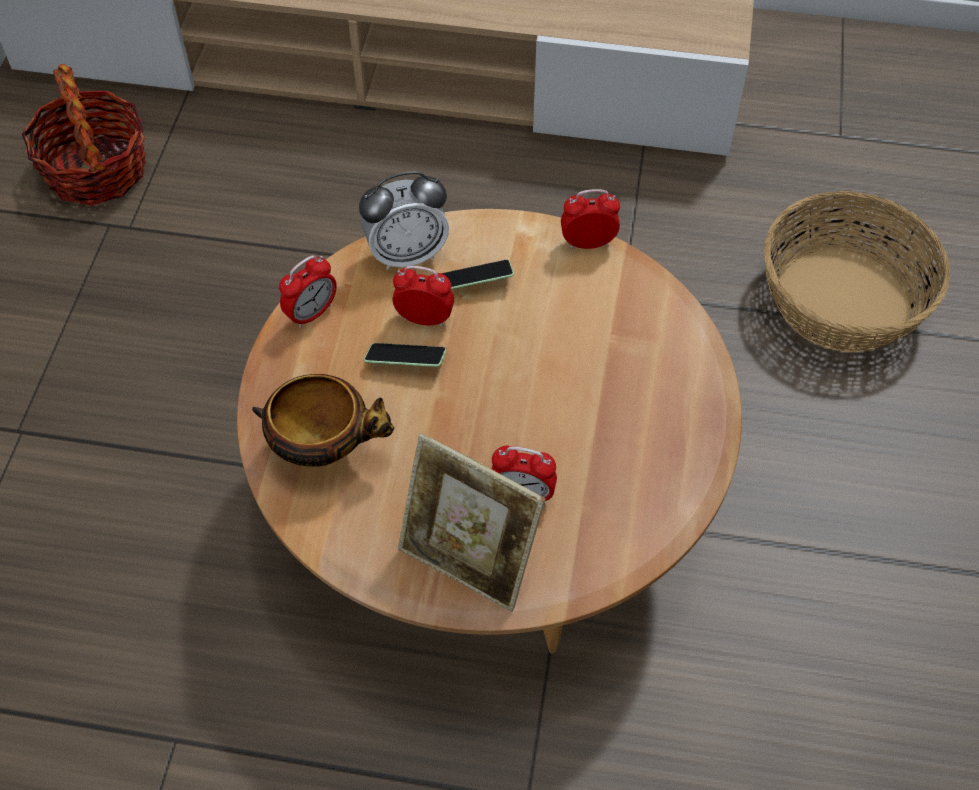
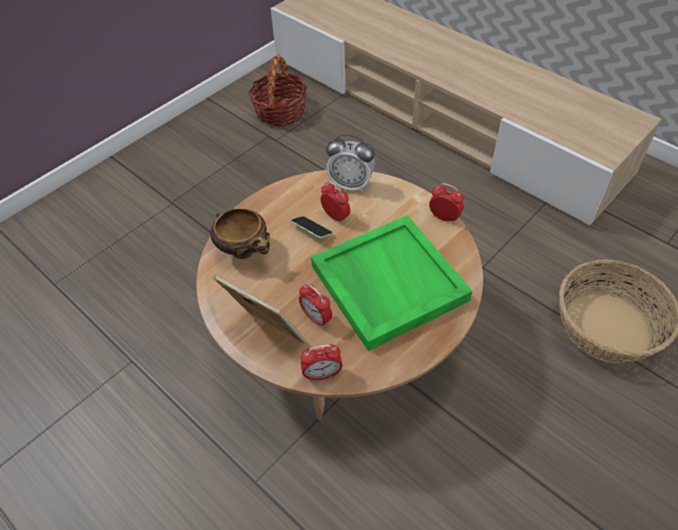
camera: 35 degrees right, 5 degrees down
(311, 313) = (287, 191): alarm clock -> alarm clock (322, 374)
(468, 560) = (267, 334): picture frame -> picture frame turned 150 degrees clockwise
(475, 282) = (373, 211): phone -> none
(582, 386) = (387, 283): none -> green tray

